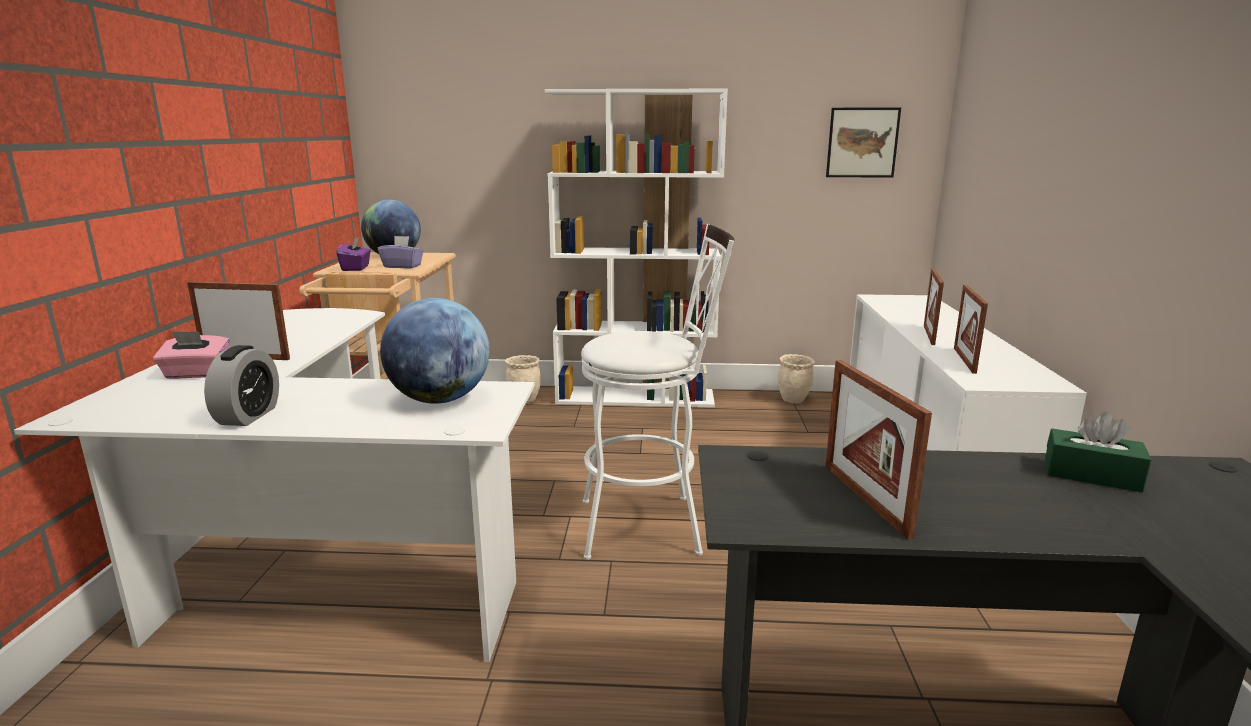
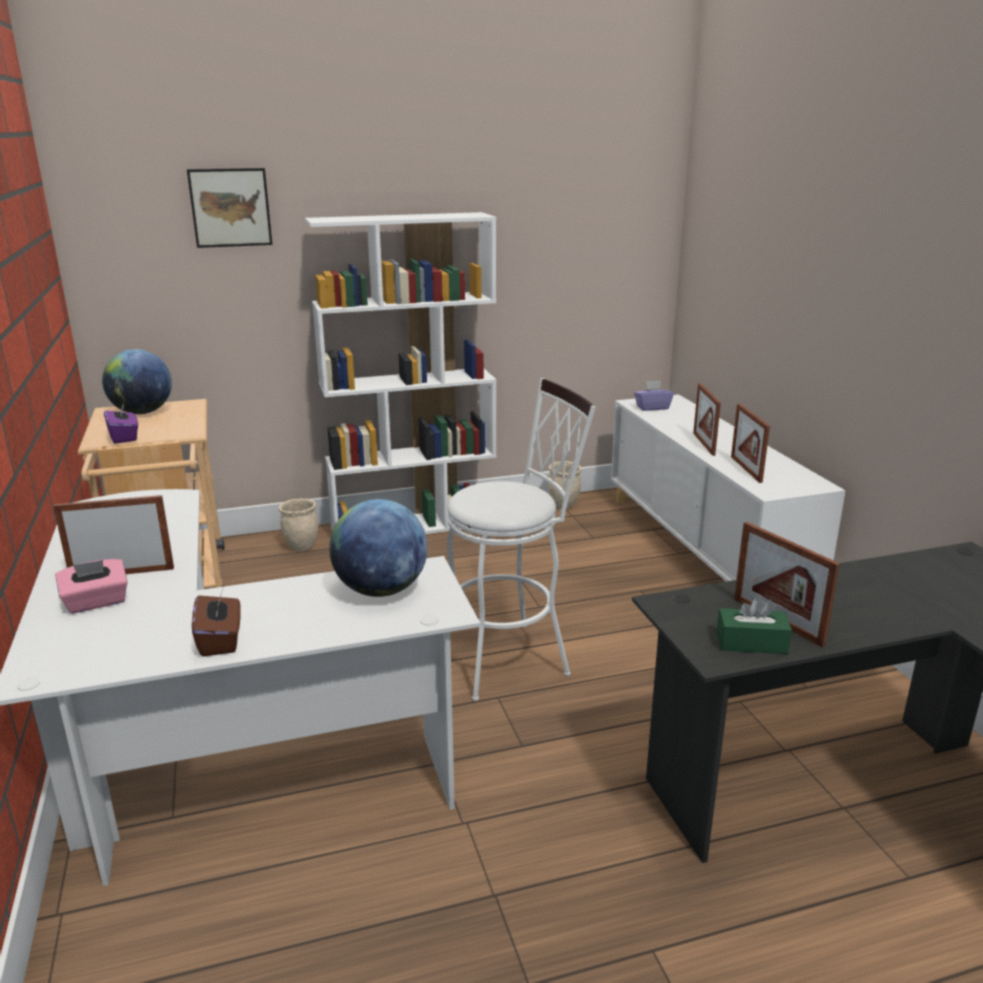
camera: 20 degrees left, 5 degrees up
(248, 416) = (220, 640): alarm clock -> brown tissue box
(402, 266) = (173, 427): purple tissue box -> purple tissue box (652, 407)
(862, 142) = (609, 256): picture -> picture (230, 207)
(1091, 475) = (897, 573): green tissue box -> green tissue box (751, 643)

